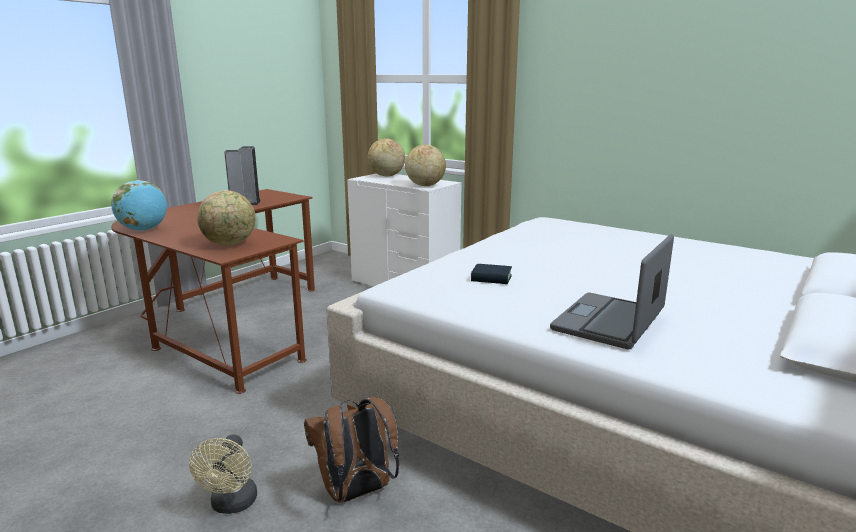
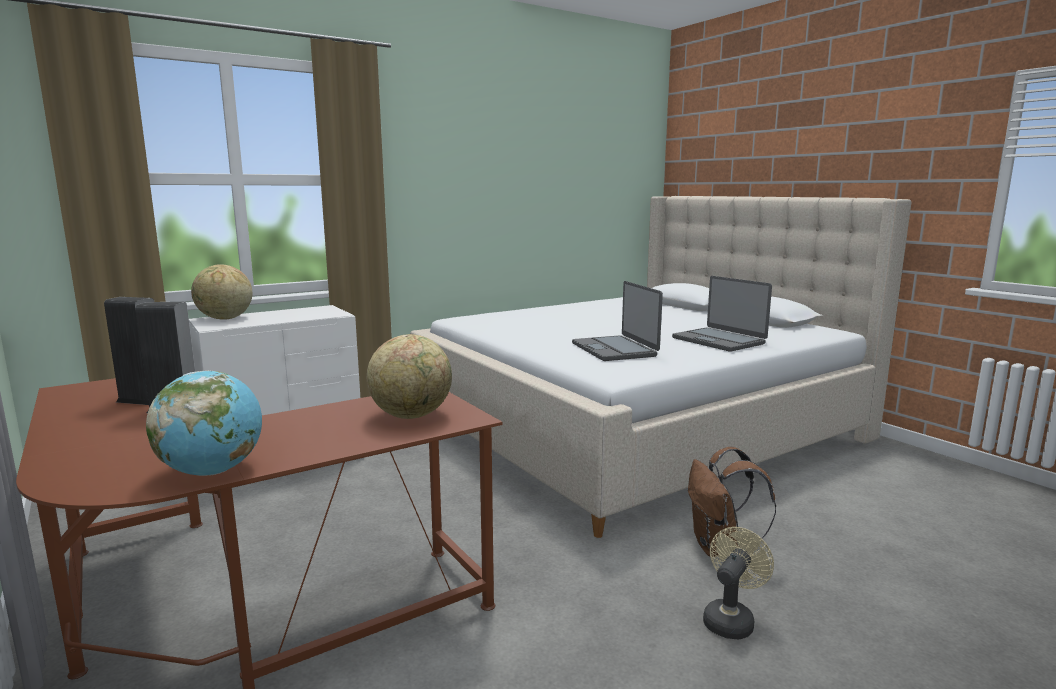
camera: 70 degrees left, 5 degrees down
(232, 505) = (731, 619): beige fan -> beige fan turned 75 degrees counterclockwise
(425, 185) = (324, 314): globe -> none
(491, 278) = (615, 350): book -> laptop

